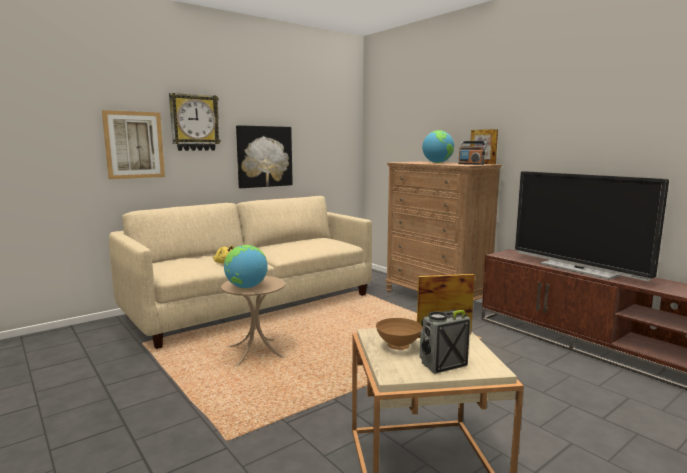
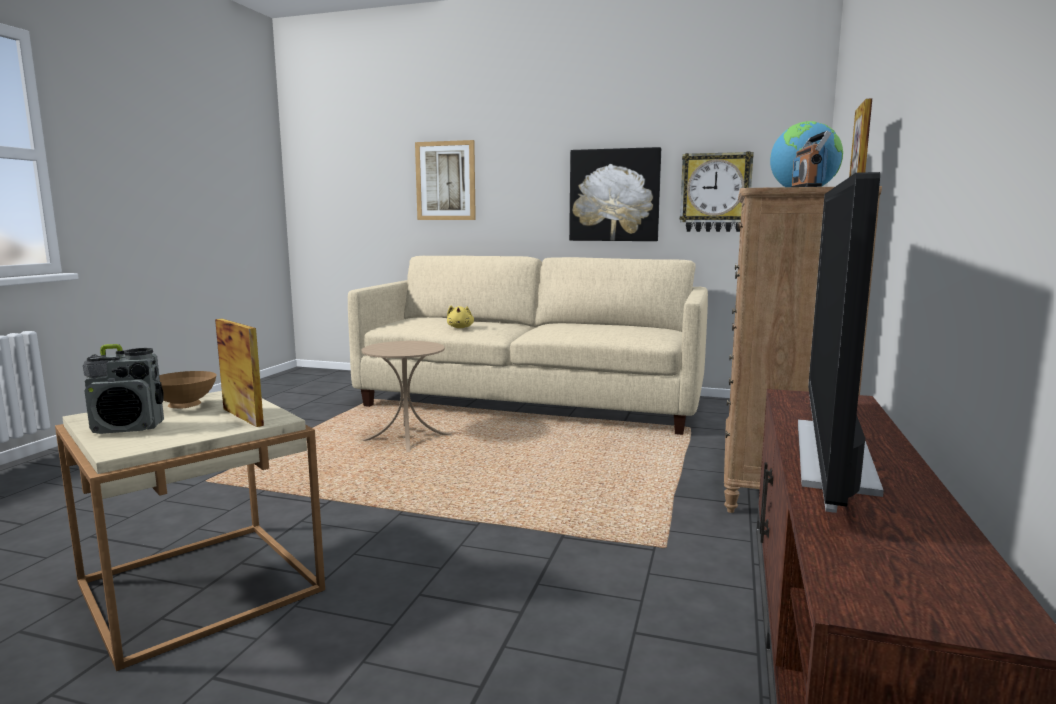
camera: 55 degrees right, 0 degrees up
(194, 123) = (515, 150): wall clock -> wall clock (715, 192)
(246, 287) = (387, 348): globe -> none
(442, 364) = (129, 428): radio -> radio turned 135 degrees clockwise

